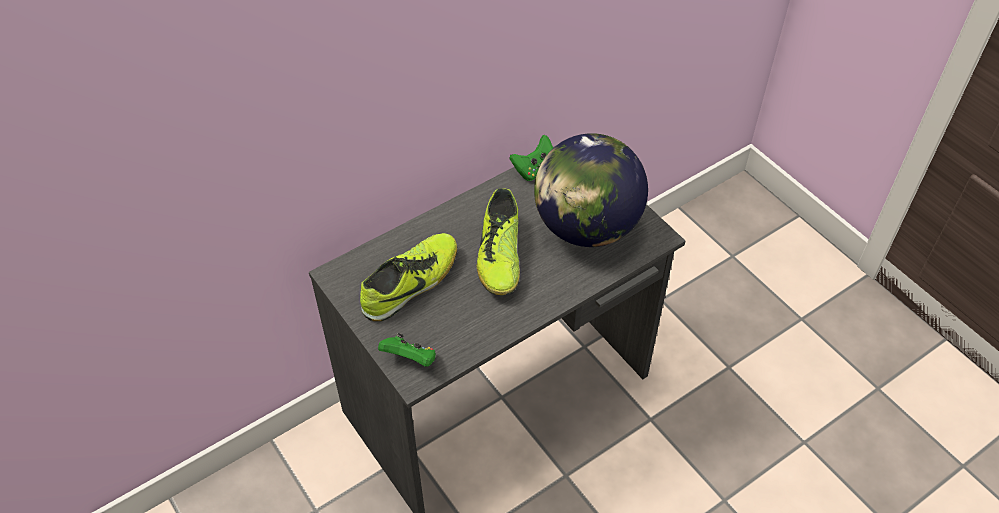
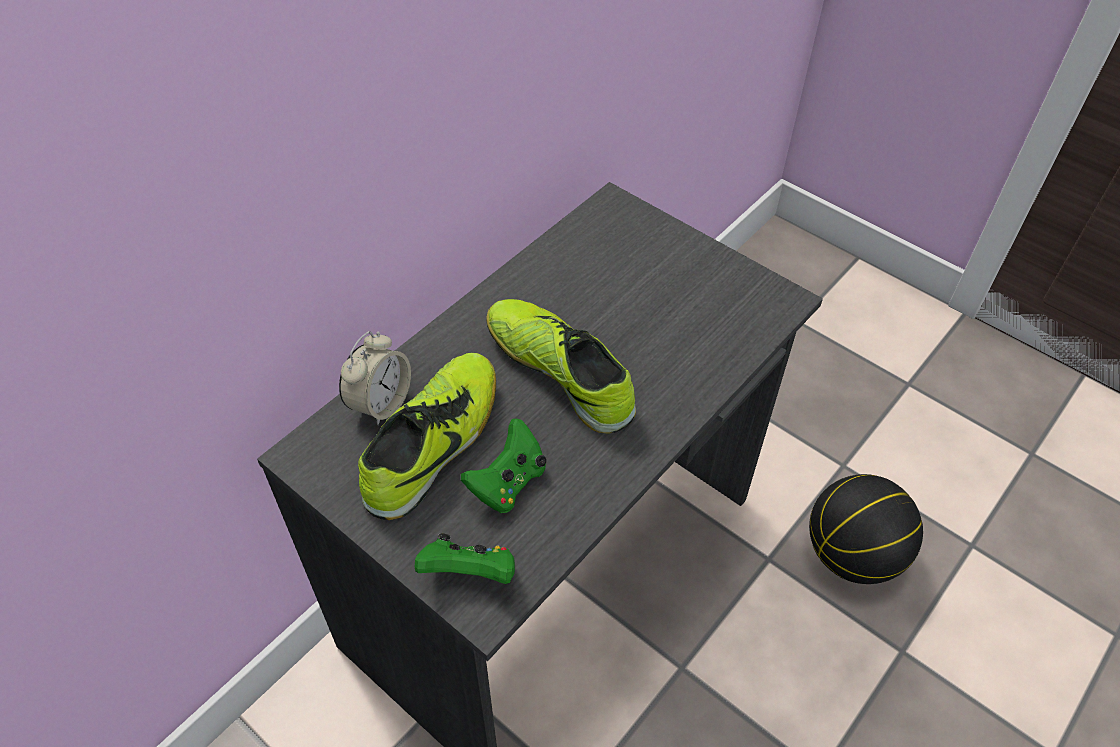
camera: 15 degrees left, 0 degrees up
(386, 253) = (380, 403): none -> alarm clock
(499, 256) = (560, 372): shoe -> shoe turned 150 degrees clockwise
(534, 169) = (569, 235): green game controller -> green game controller (508, 483)
(587, 227) = (676, 305): globe -> none
(711, 429) = (851, 554): none -> basketball

